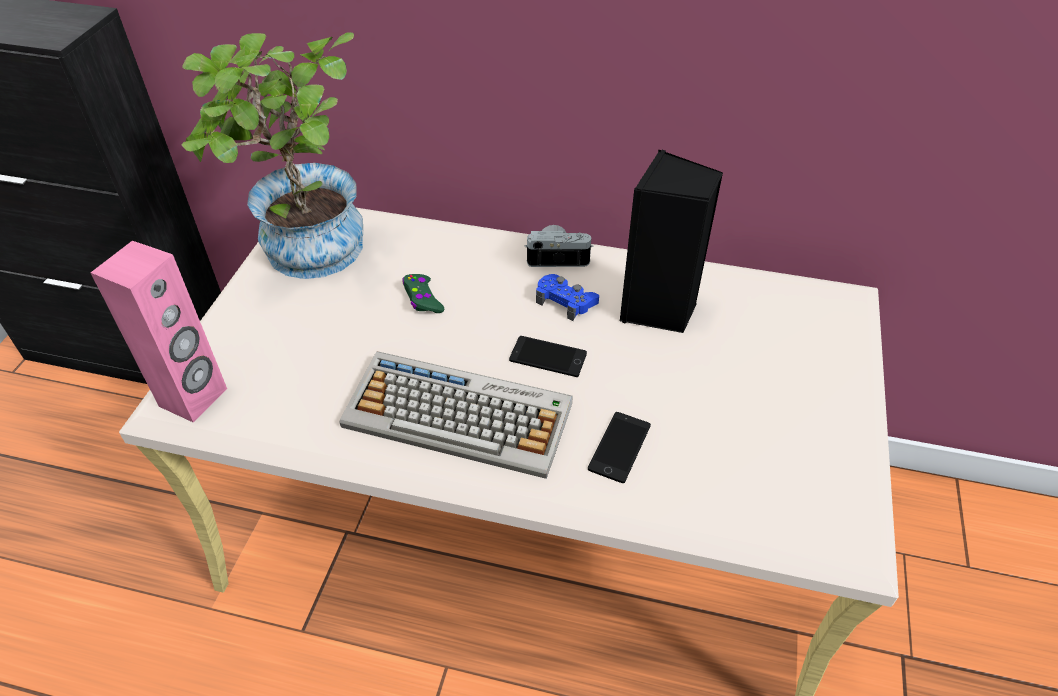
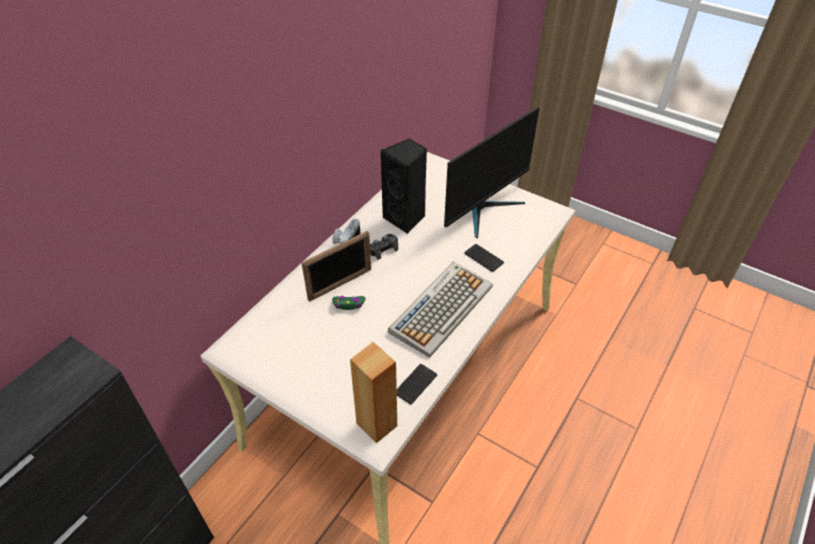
camera: 70 degrees left, 0 degrees up
(194, 397) = (377, 424): pink speaker -> brown speaker
(308, 257) = (279, 351): potted plant -> none
(461, 277) = (340, 284): none -> picture frame
(548, 357) = (418, 266): phone -> phone (416, 384)
(565, 301) = (382, 249): blue game controller -> black game controller
(764, 416) = (484, 209): none -> monitor

